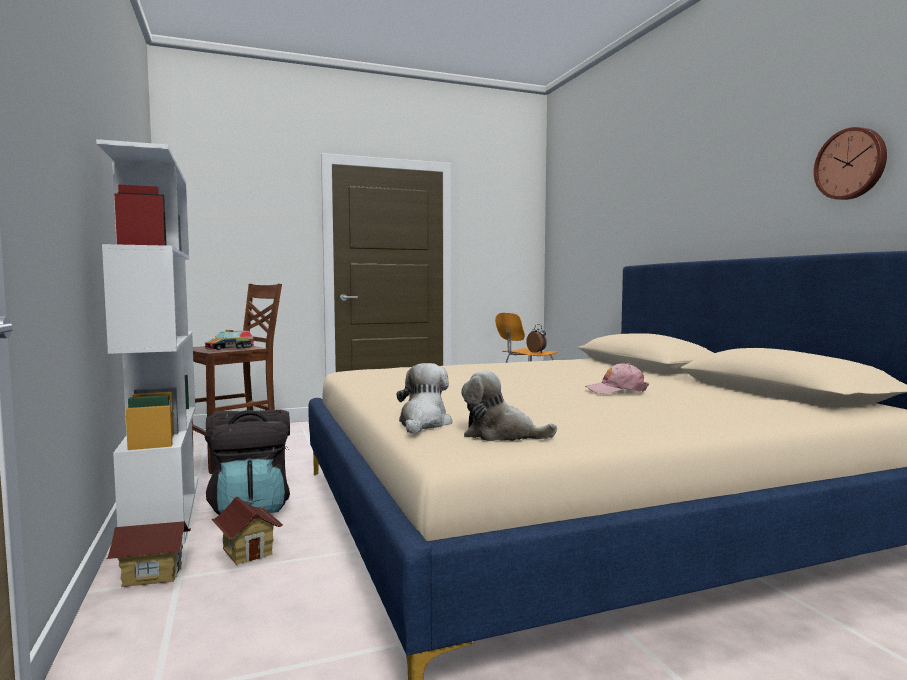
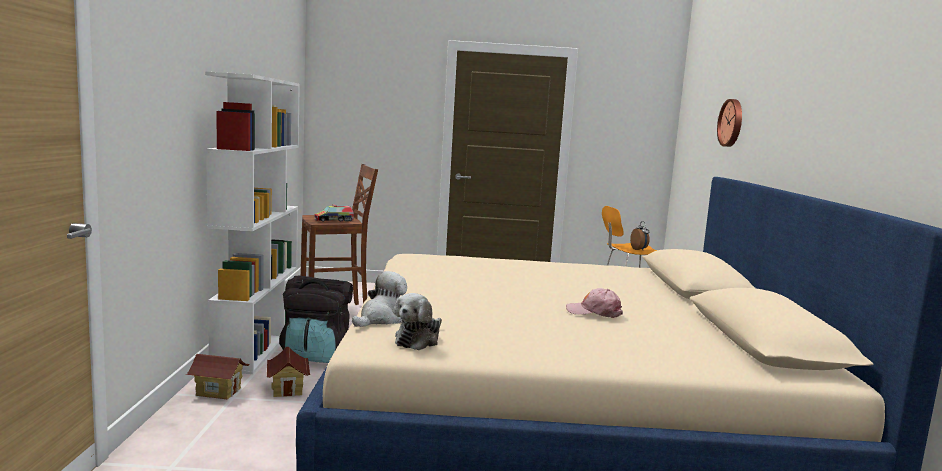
camera: 20 degrees right, 5 degrees up
(501, 435) = (419, 339): plush toy -> plush toy turned 105 degrees counterclockwise
(851, 164) = (891, 108): wall clock -> wall clock (732, 123)

